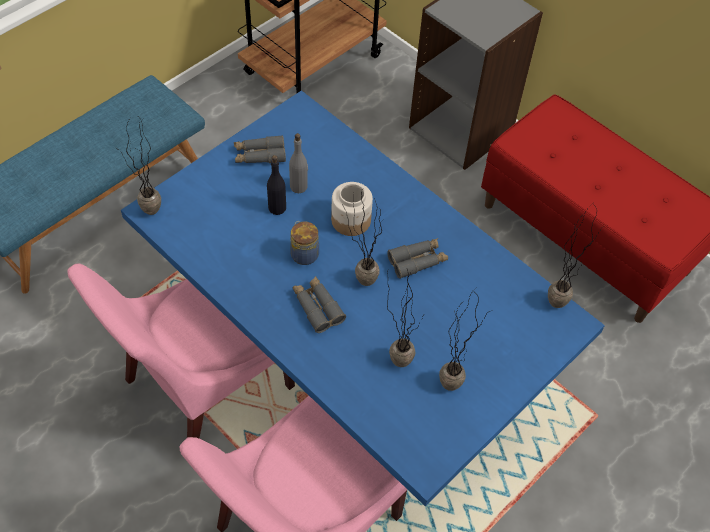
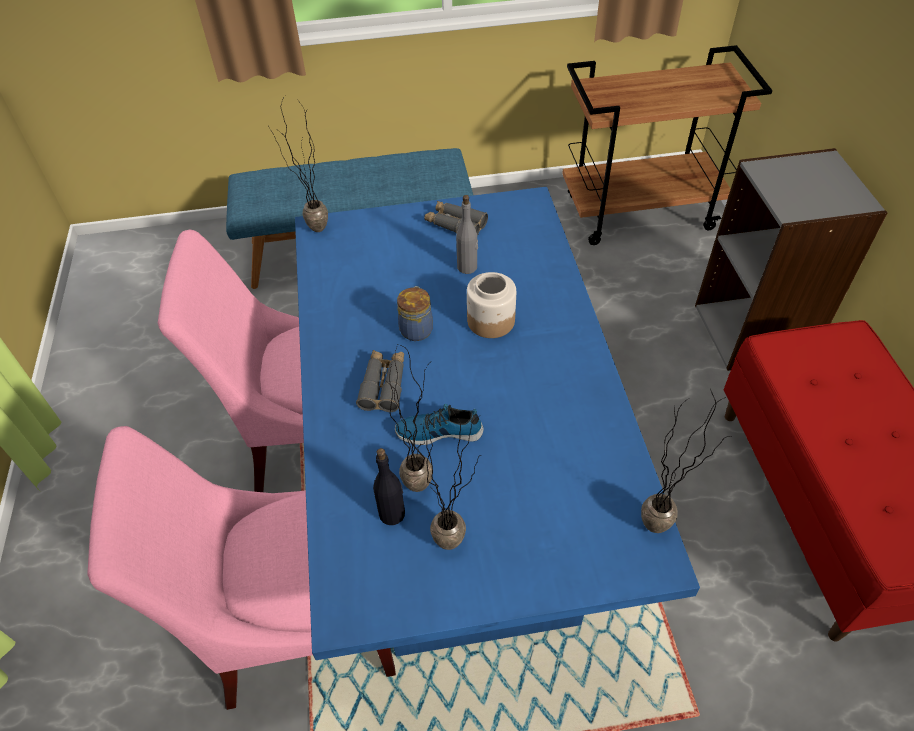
camera: 40 degrees right, 5 degrees down
(277, 207) = (429, 276): black bottle -> black bottle (392, 513)
(359, 279) = (448, 380): potted plant -> none
(383, 318) = (439, 430): none -> shoe
(417, 261) = (526, 393): grey binoculars -> none

